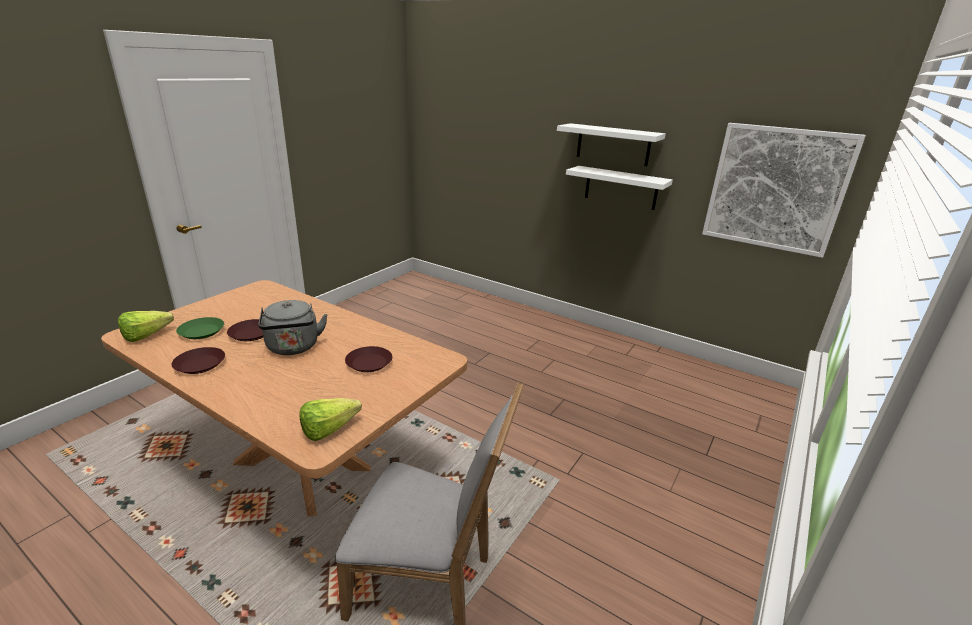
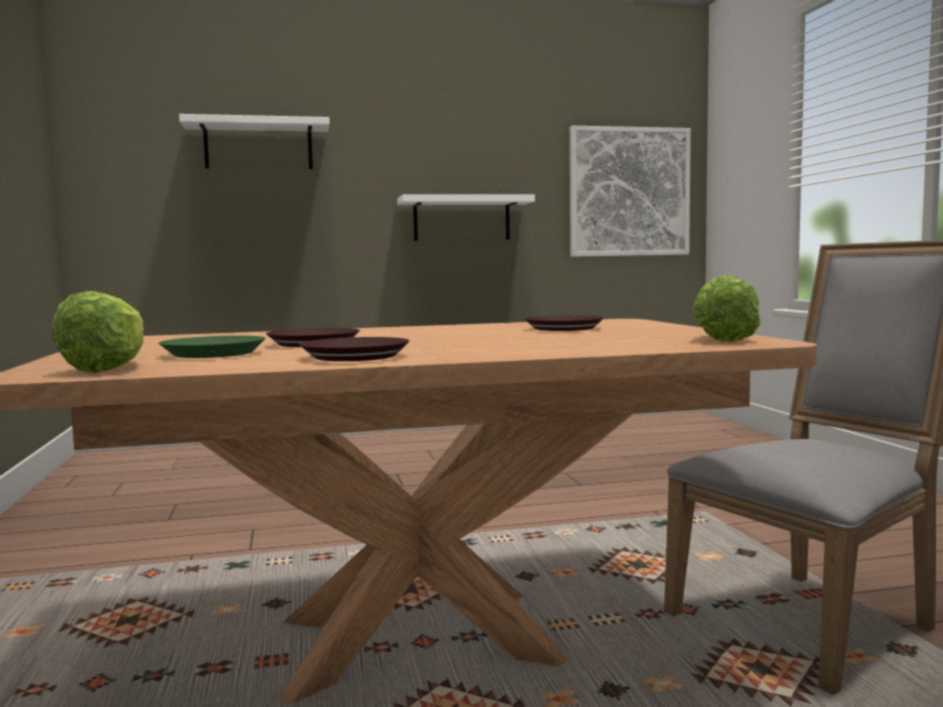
camera: 45 degrees left, 20 degrees down
(293, 348) = (431, 338): grey kettle -> none
(613, 144) = (441, 165): white shelf -> white shelf (258, 146)

